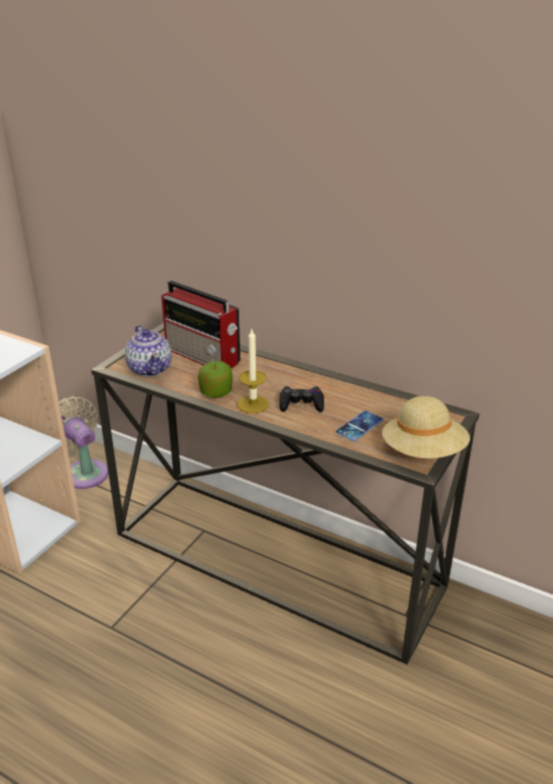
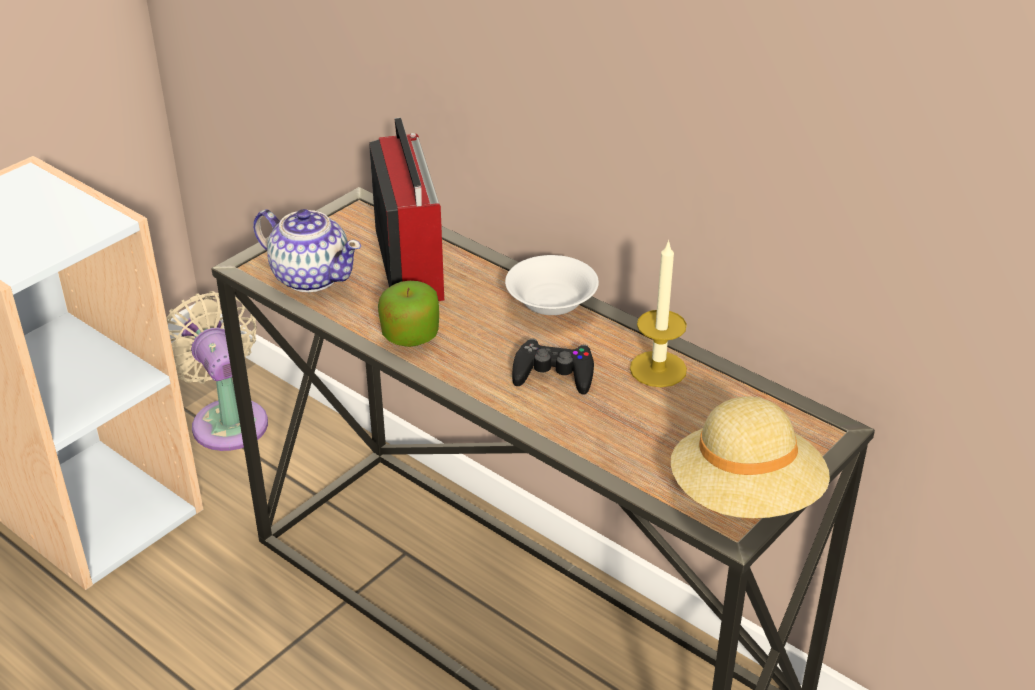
camera: 10 degrees right, 5 degrees up
(150, 368) = (311, 276): teapot -> teapot turned 45 degrees counterclockwise
(204, 356) = (410, 261): radio -> radio turned 150 degrees counterclockwise
(253, 404) = (468, 365): candle -> candle (658, 369)
(289, 369) = (552, 302): none -> white bowl
(359, 426) = (645, 430): phone -> none

